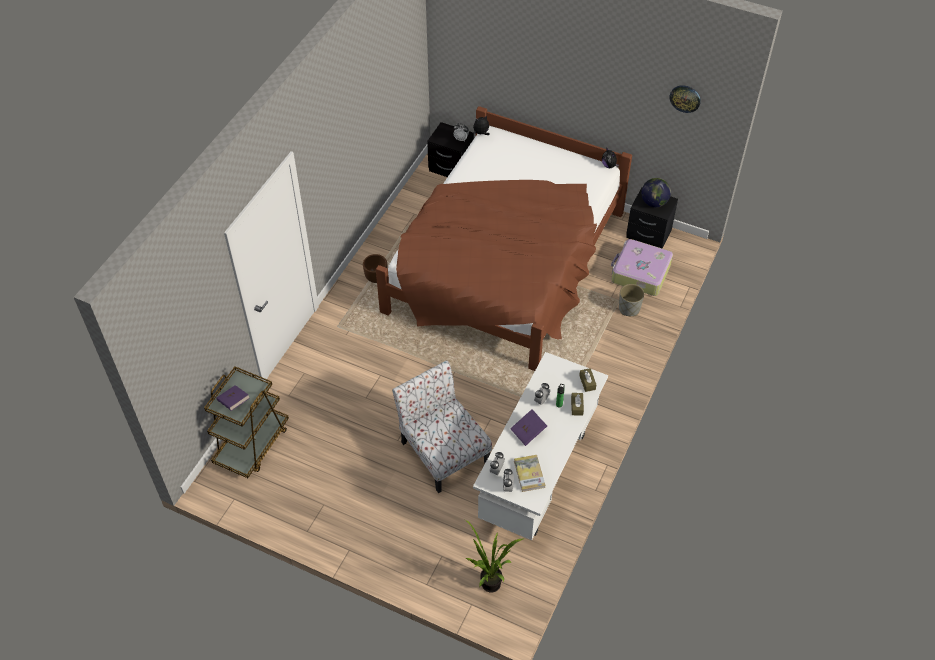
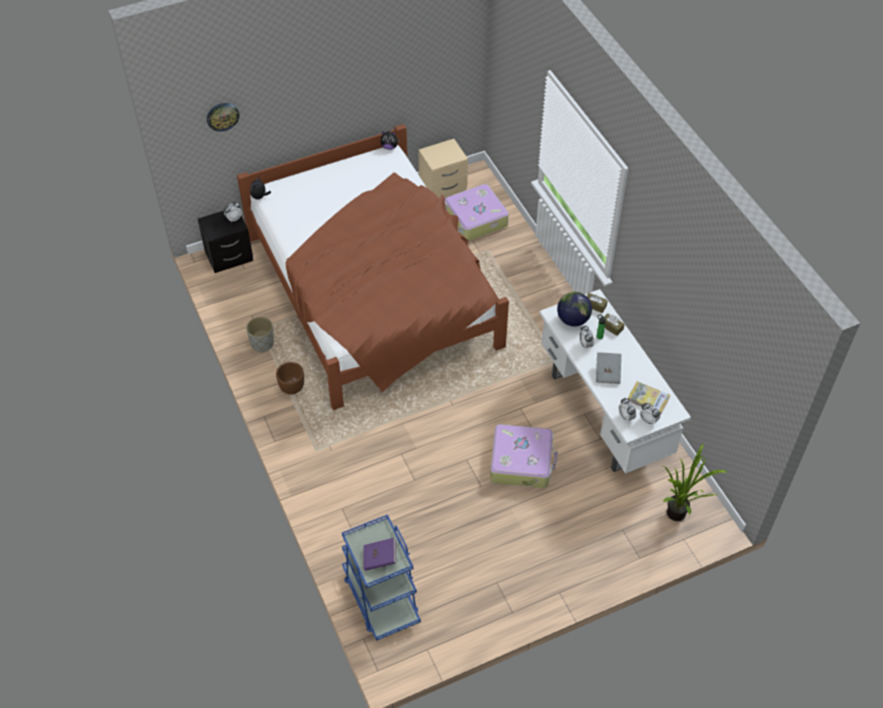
camera: 50 degrees left, 0 degrees up
(252, 444) = (381, 598): brown cart -> blue cart
(443, 451) = (521, 461): chair -> suitcase
(528, 432) = (607, 373): purple book -> grey book
(629, 309) = (502, 249): grey planter -> grey planter (262, 343)
(648, 234) = (443, 188): black nightstand -> beige nightstand
(654, 203) = (442, 154): globe -> globe (573, 320)
(685, 98) = (440, 38): wall clock -> wall clock (222, 116)

